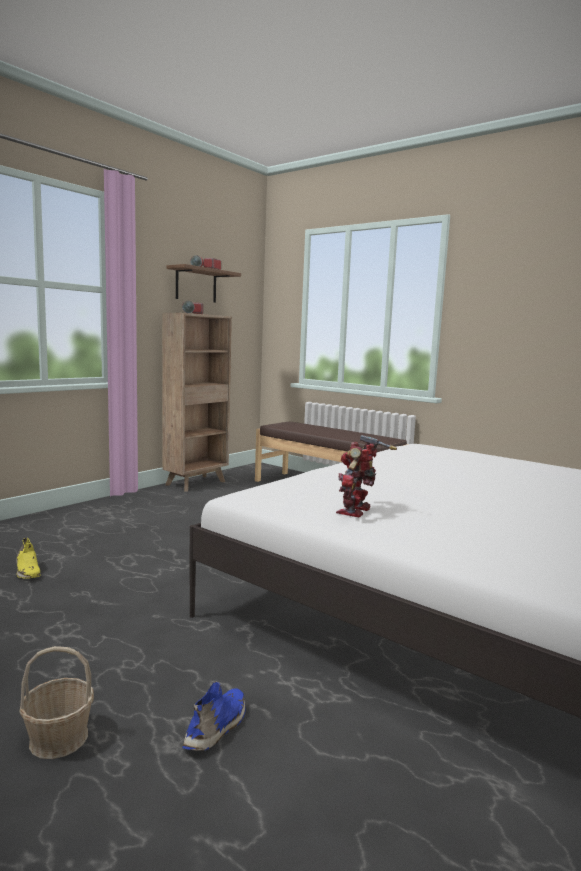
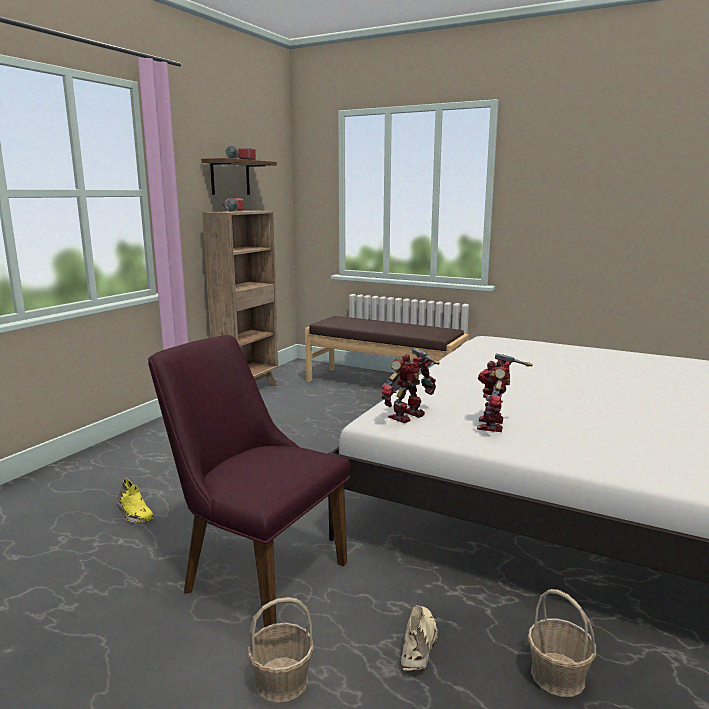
camera: 10 degrees left, 5 degrees up
(98, 636) = (253, 573): none -> purple chair
(217, 727) = (419, 645): blue shoe -> beige shoe
(275, 497) = (408, 417): none -> toy robot
(350, 785) = (558, 676): none -> basket

